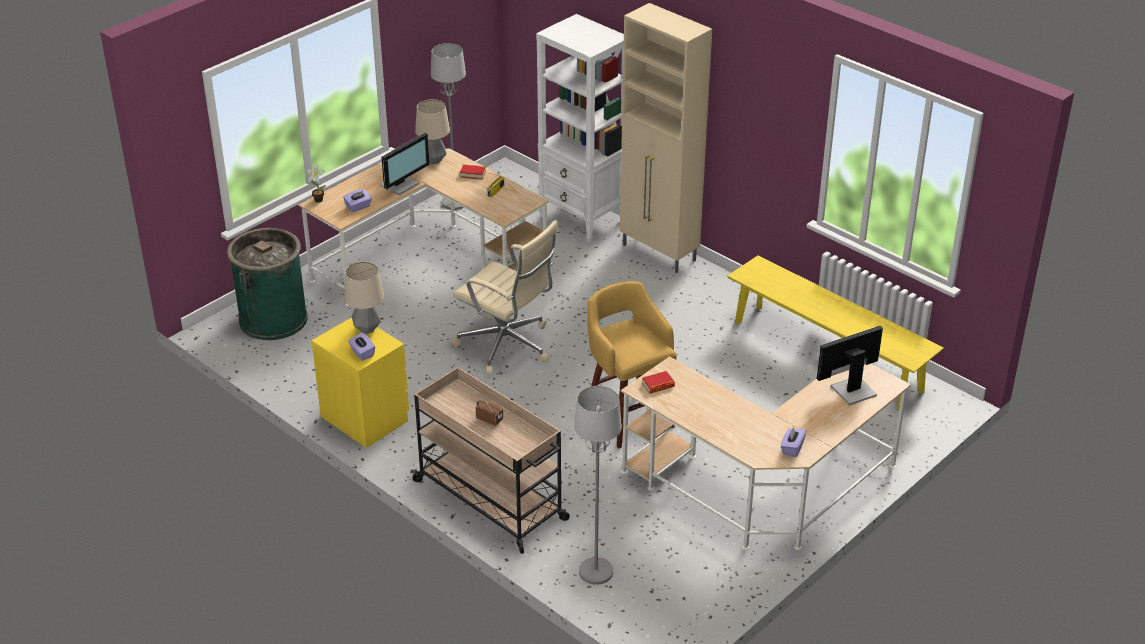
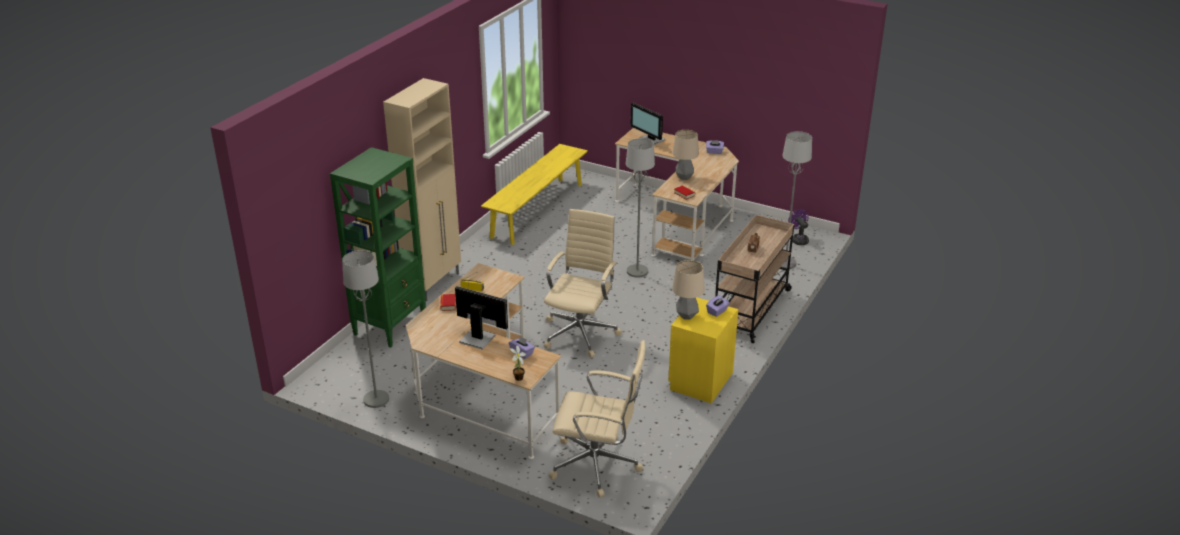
camera: 105 degrees left, 5 degrees down
(273, 319) = (598, 465): green trash can -> beige office chair
(434, 160) = (430, 328): table lamp -> table lamp (684, 177)
(583, 219) = (390, 325): white bookcase -> green bookcase
(628, 417) = (637, 271): yellow stool -> grey floor lamp
(661, 609) = (798, 240): none -> purple fan

